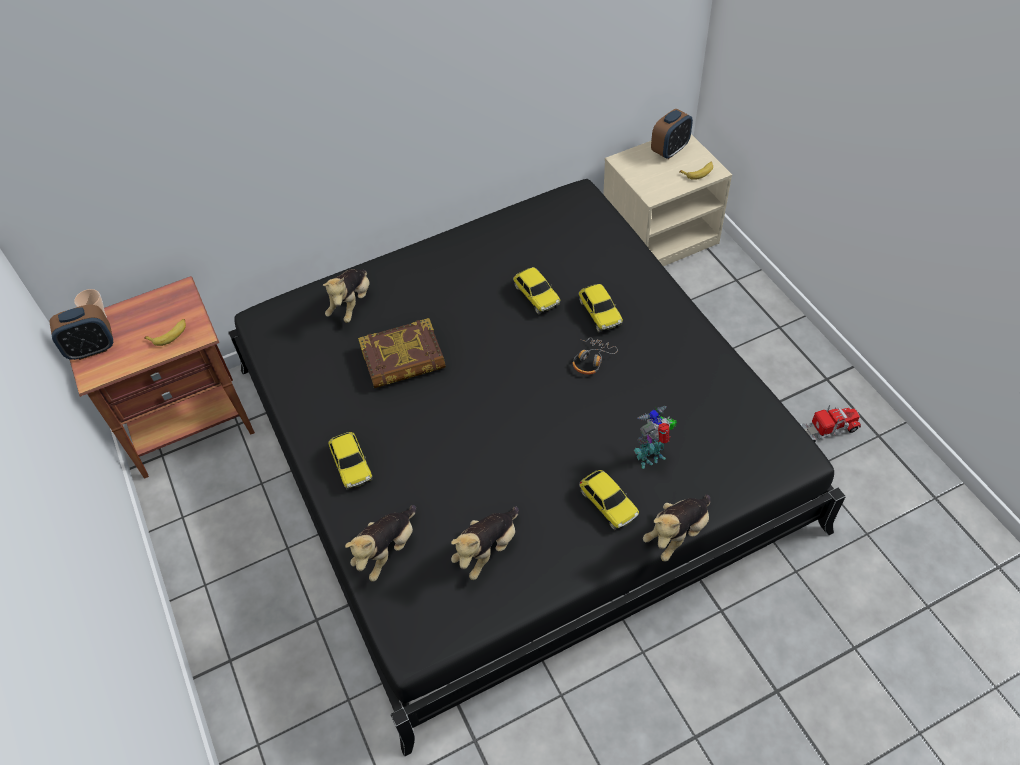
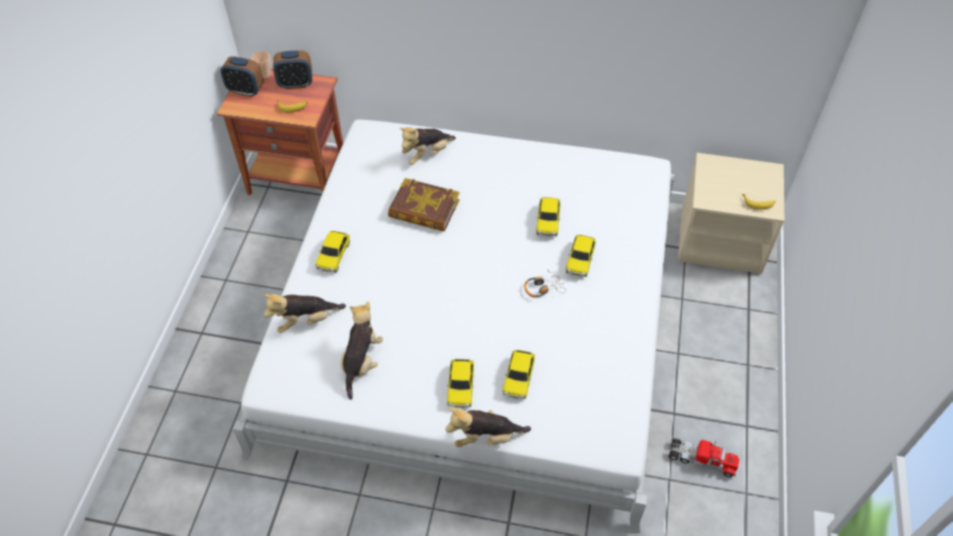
camera: 35 degrees right, 0 degrees up
(487, 550) = (361, 362): plush toy -> plush toy turned 120 degrees clockwise
(514, 446) = (476, 320): black bed -> white bed
(651, 457) = (518, 378): toy robot -> toy car
(670, 150) = (752, 174): alarm clock -> alarm clock (296, 84)

